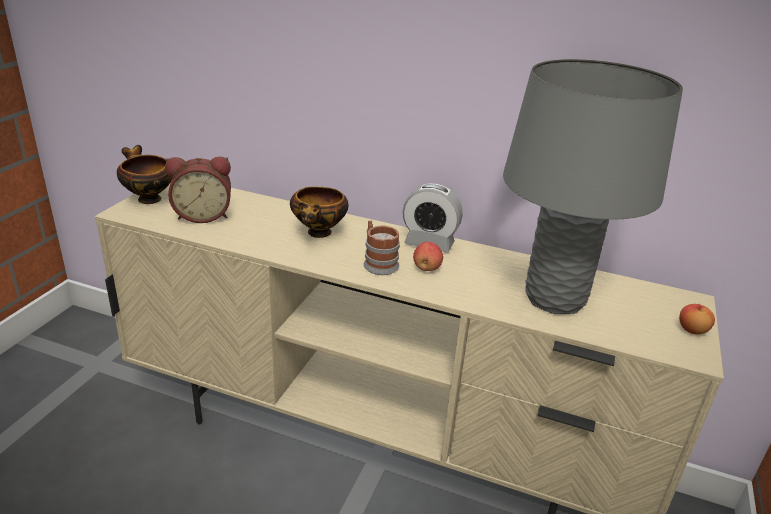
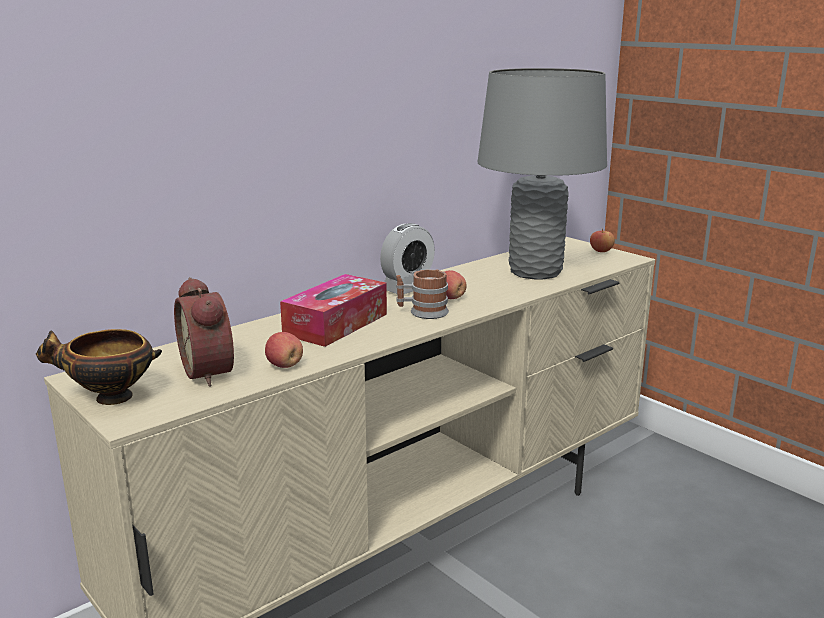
camera: 60 degrees left, 10 degrees down
(203, 215) = (212, 371): alarm clock -> alarm clock turned 135 degrees clockwise
(227, 235) = (284, 365): none -> apple
(319, 234) = (336, 324): bowl -> tissue box

